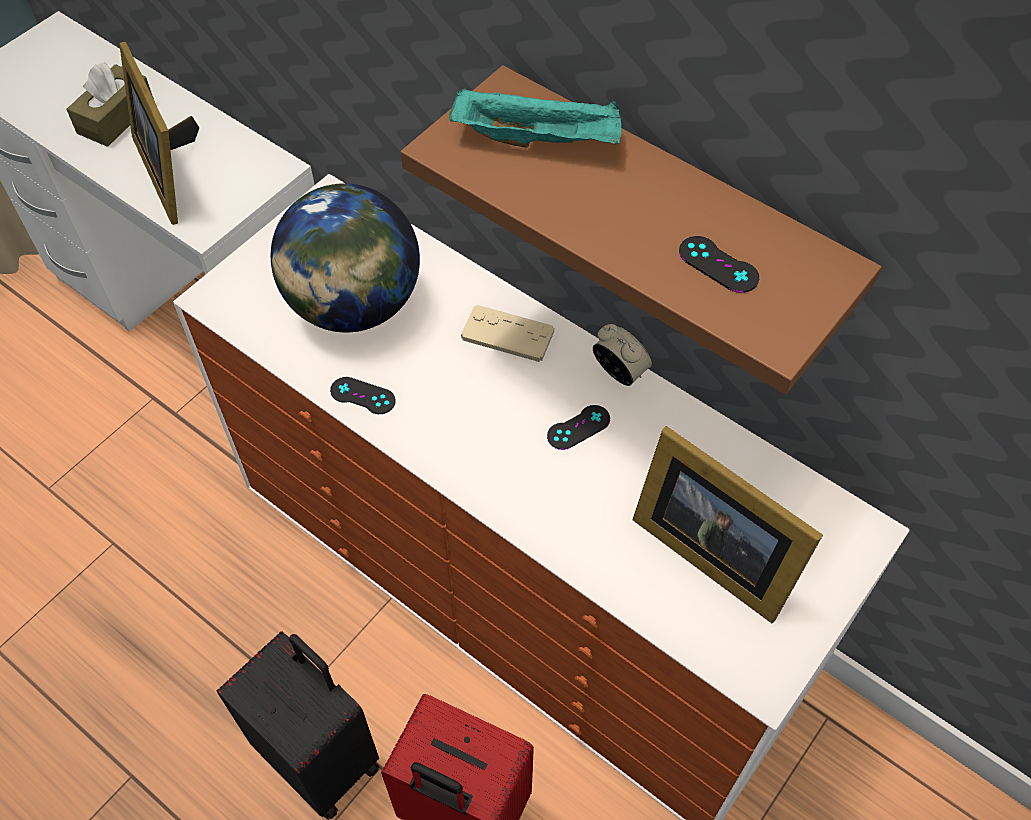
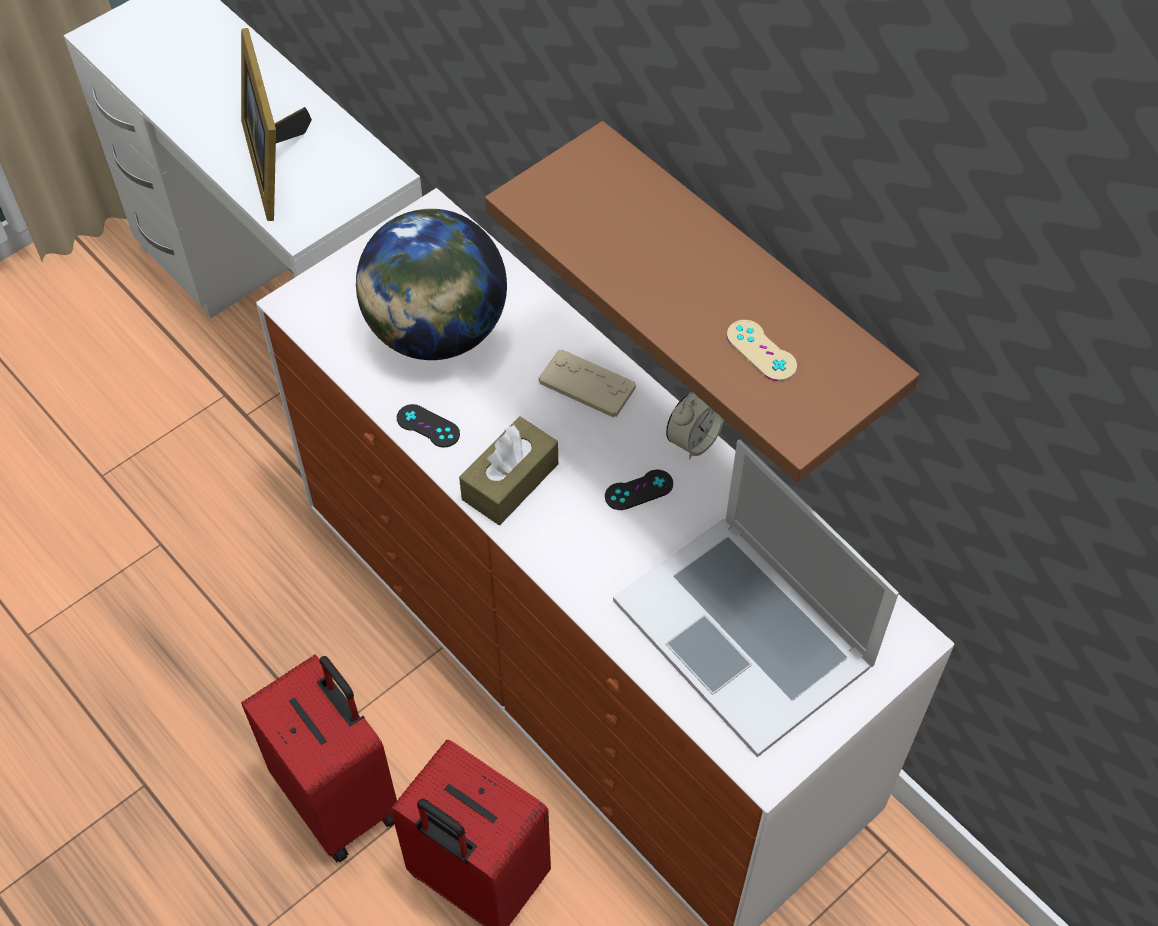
camera: 10 degrees right, 0 degrees up
(116, 117) = (228, 97): brown tissue box -> brown tissue box (510, 481)
(321, 756) = (340, 798): black suitcase -> red suitcase
(539, 139) = (620, 202): turquoise tray -> none
(619, 373) = (693, 440): alarm clock -> alarm clock turned 75 degrees clockwise
(710, 549) = (744, 631): picture frame -> laptop
(718, 265) = (761, 350): black game controller -> beige game controller

